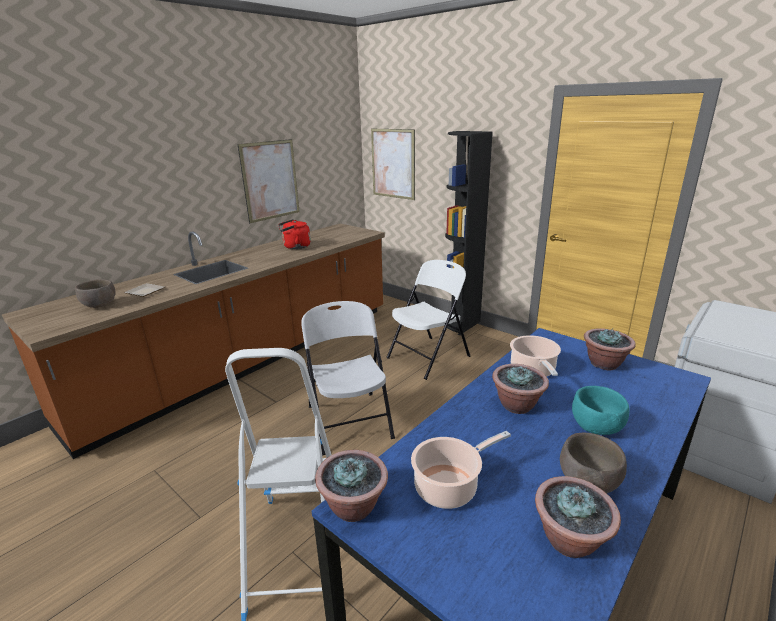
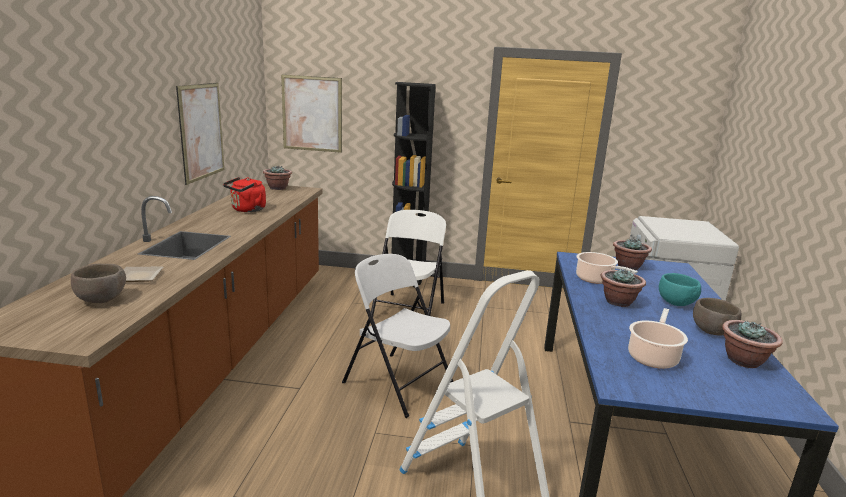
camera: 35 degrees left, 5 degrees down
(354, 506) = (621, 386): potted plant -> potted plant (278, 188)

